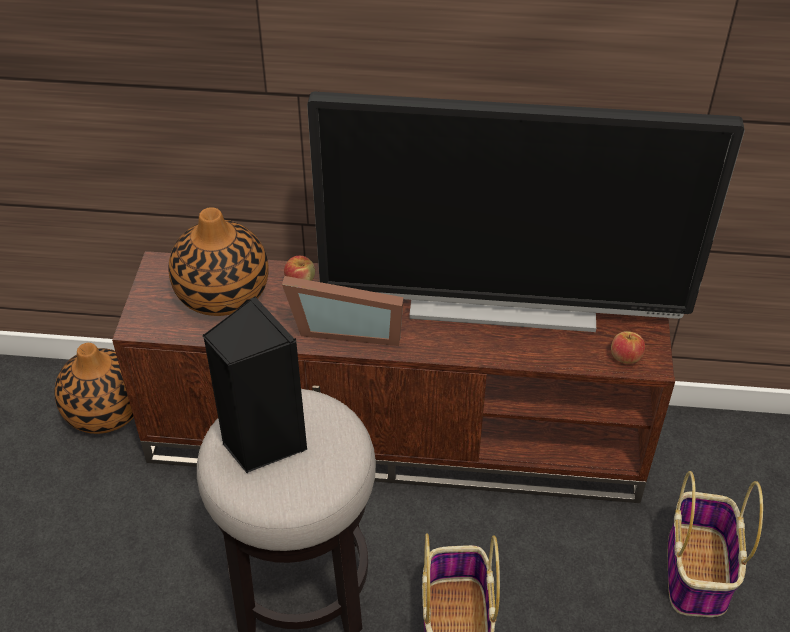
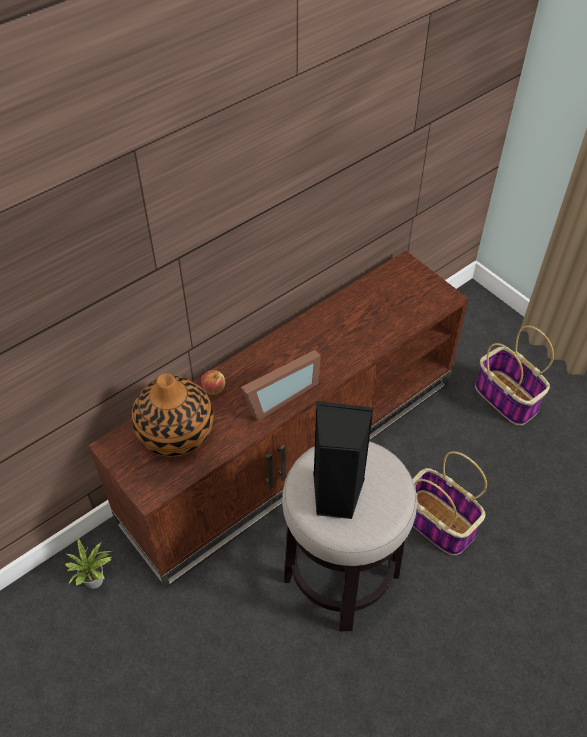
camera: 45 degrees left, 5 degrees up
(105, 409) = (96, 580): vase -> potted plant
(503, 304) = (341, 318): television -> none
(625, 356) = (432, 302): apple -> none

